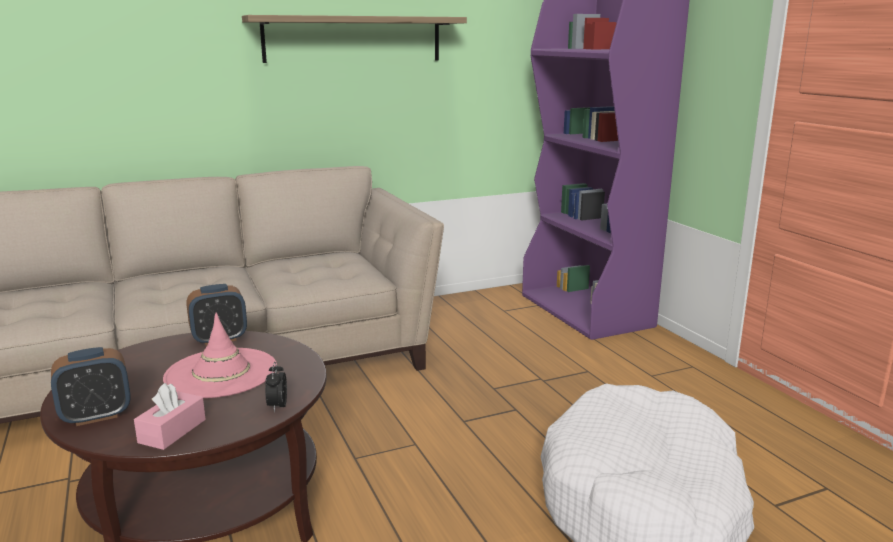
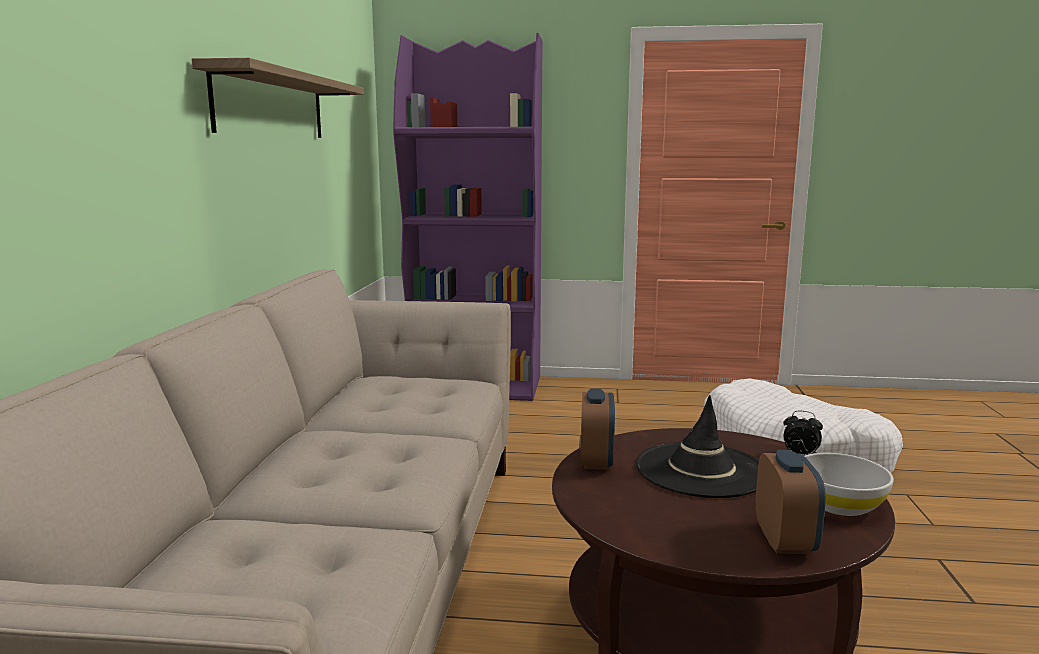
camera: 60 degrees left, 5 degrees down
(172, 431) = (840, 505): pink tissue box -> white bowl
(221, 373) = (700, 470): pink hat -> black hat

